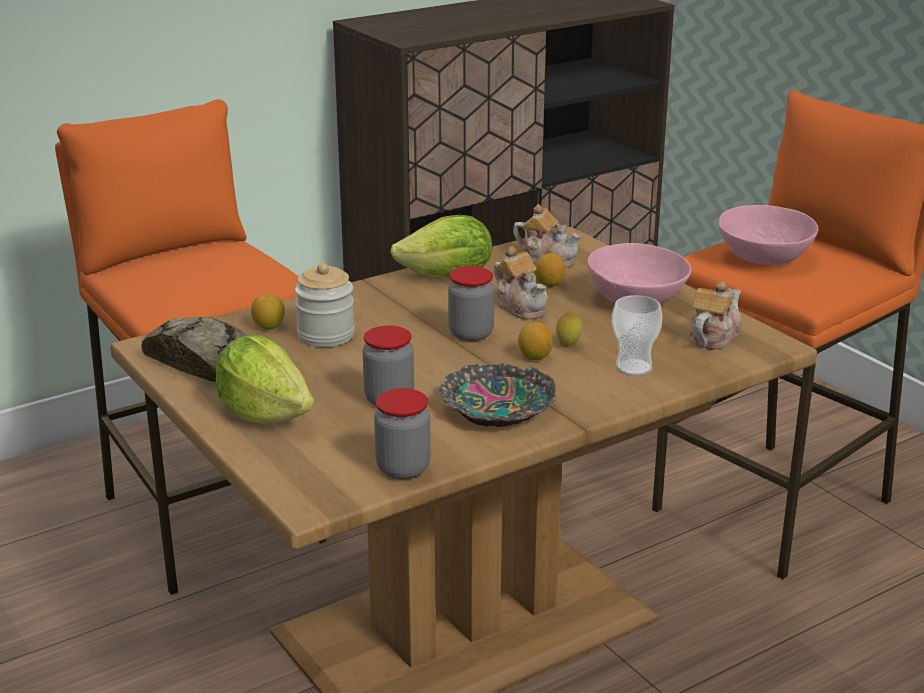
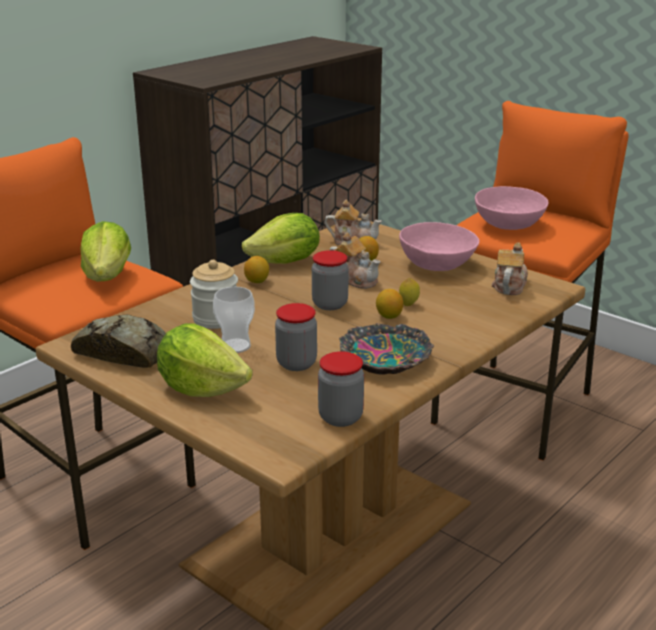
camera: 15 degrees left, 0 degrees up
(229, 270) = (108, 276): none -> lettuce
(269, 327) = (165, 317): lemon -> lemon (257, 281)
(633, 367) = (466, 315): cup -> cup (235, 346)

